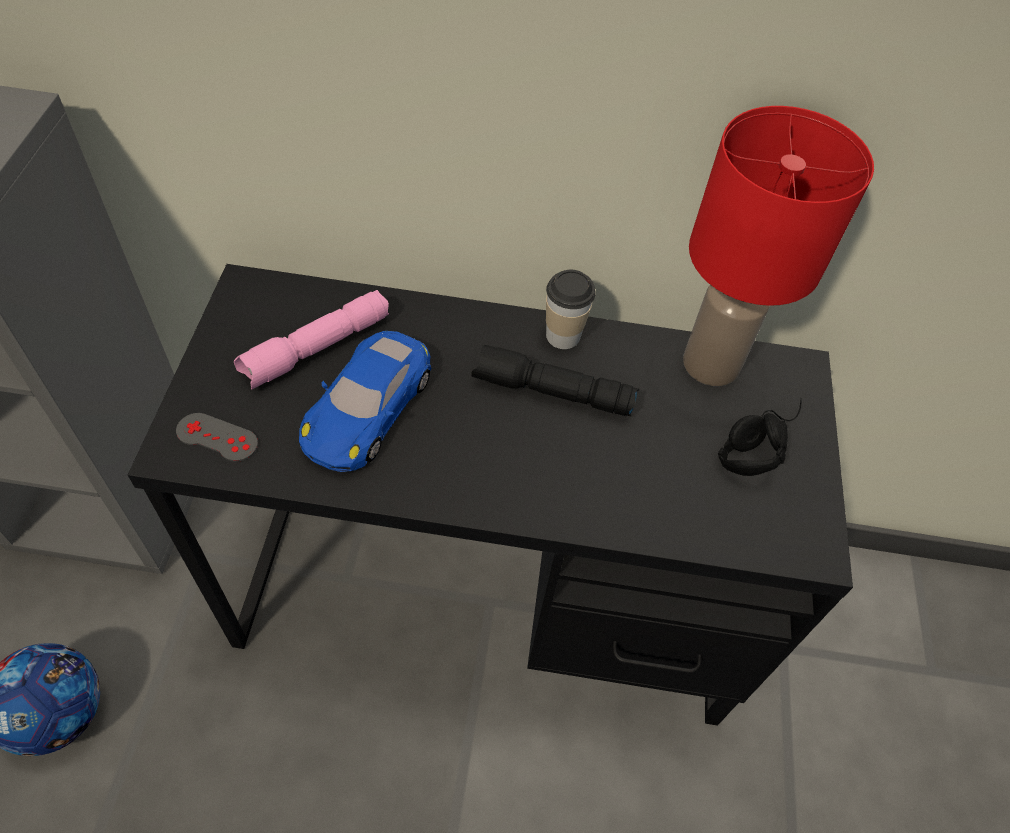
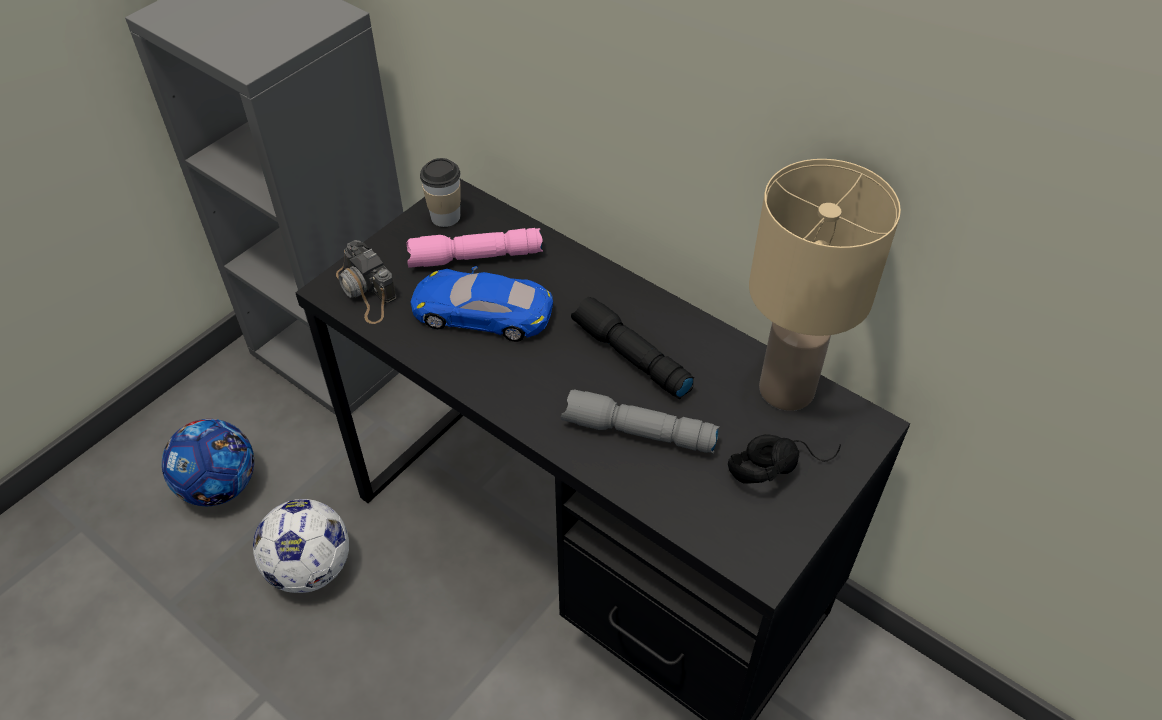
camera: 35 degrees right, 5 degrees down
(217, 437) = (366, 291): grey game controller -> camera
(223, 748) = (311, 568): none -> football
(368, 407) = (482, 312): blue toy car -> blue toy car turned 45 degrees clockwise
(563, 335) = (673, 318): cup -> cup (445, 216)
(613, 469) = (637, 433): none -> grey flashlight
(712, 365) = (787, 391): red table lamp -> beige table lamp

